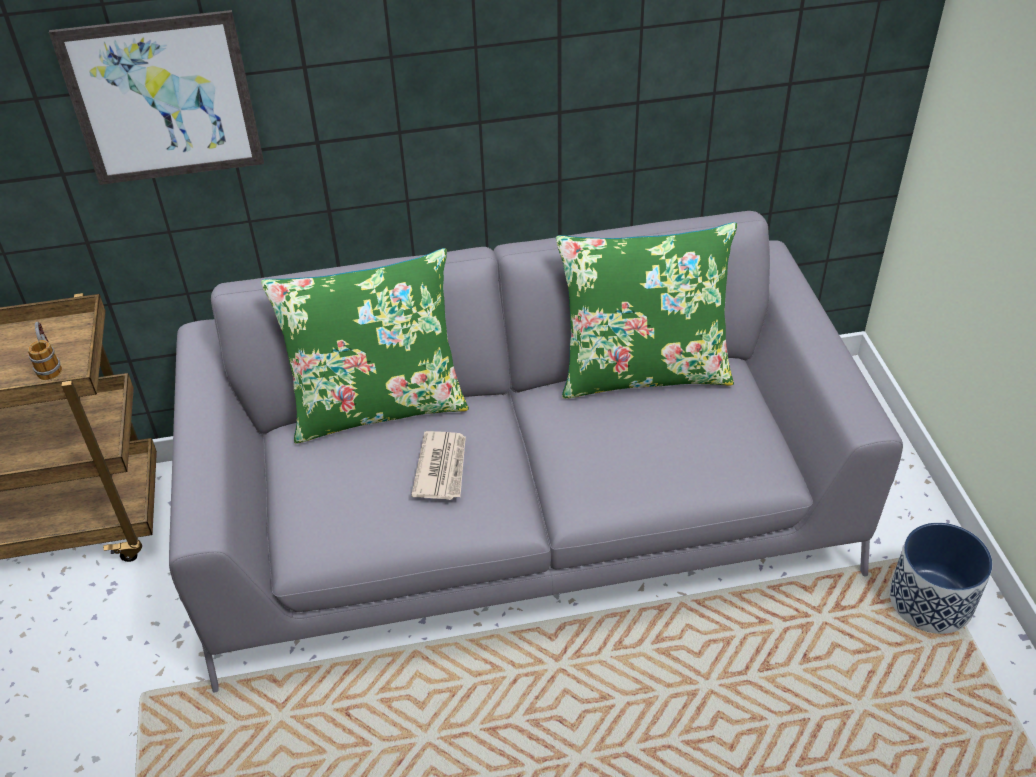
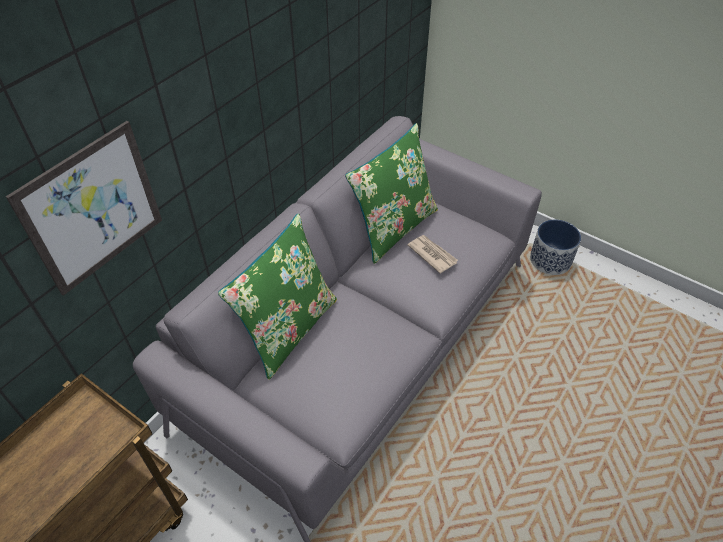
camera: 45 degrees left, 5 degrees up
(49, 364) = (95, 439): mug -> none
(442, 467) = (362, 336): newspaper -> newspaper (432, 254)

